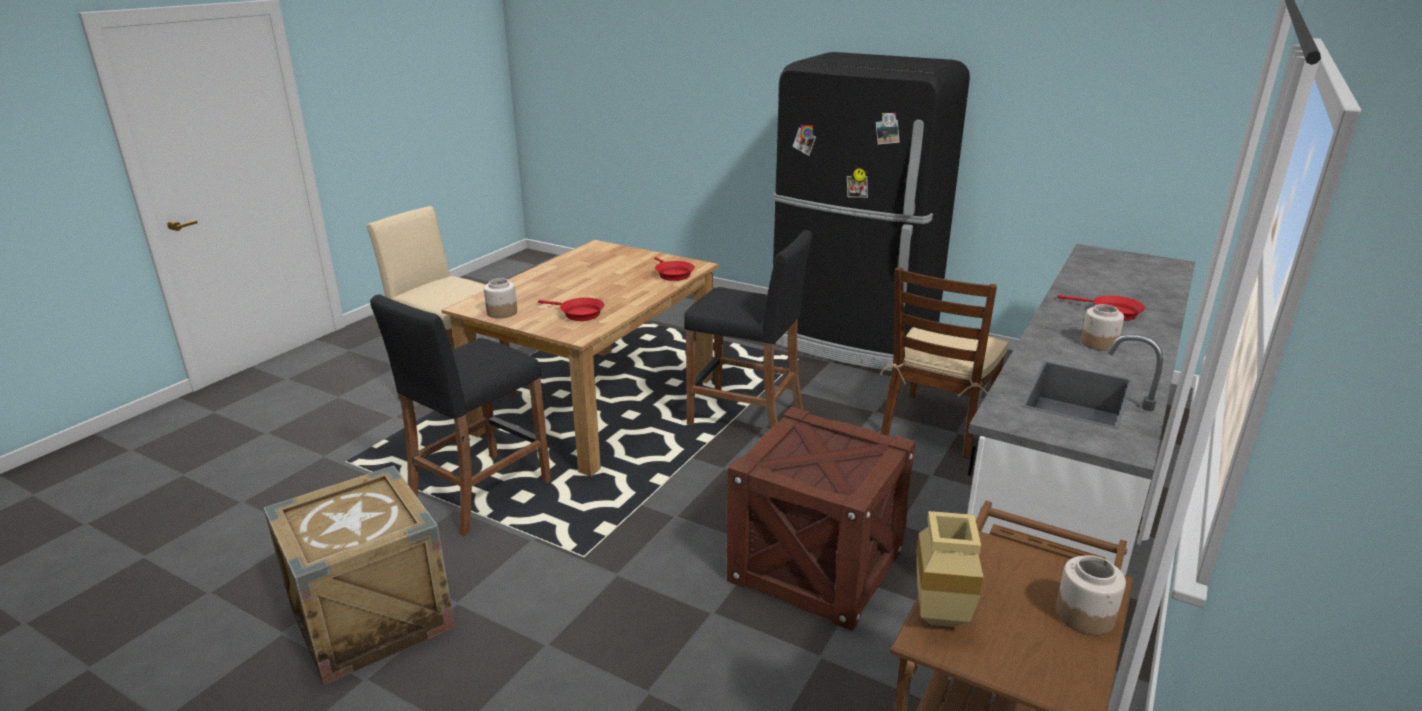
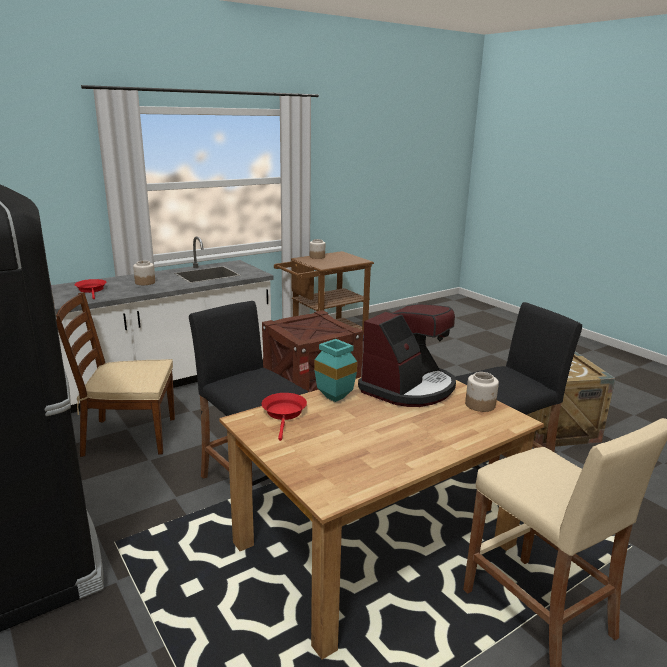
camera: 155 degrees left, 5 degrees down
(578, 314) = (408, 387): red frying pan -> coffee machine
(641, 292) = (337, 398): none -> turquoise vase
(937, 425) = (128, 436): brown chair -> brown chair turned 150 degrees counterclockwise
(943, 620) = (354, 261): beige vase -> none

